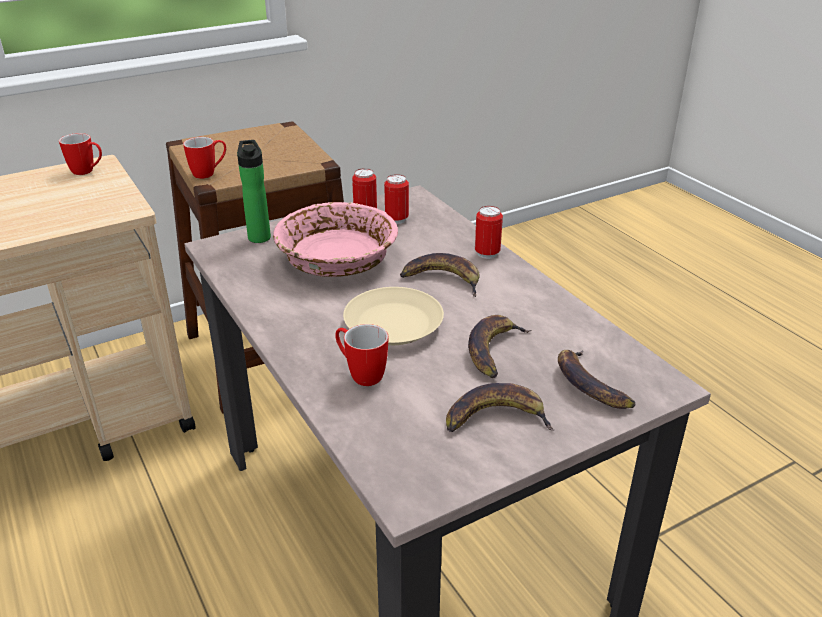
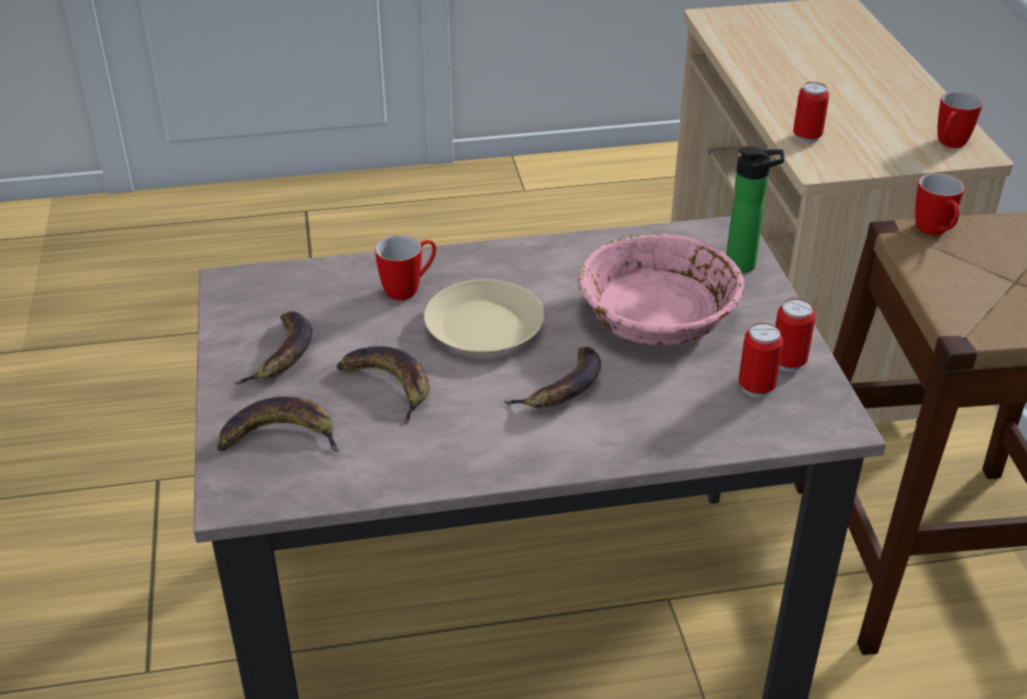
camera: 110 degrees right, 5 degrees up
(487, 253) = (613, 448): can -> can (807, 137)

